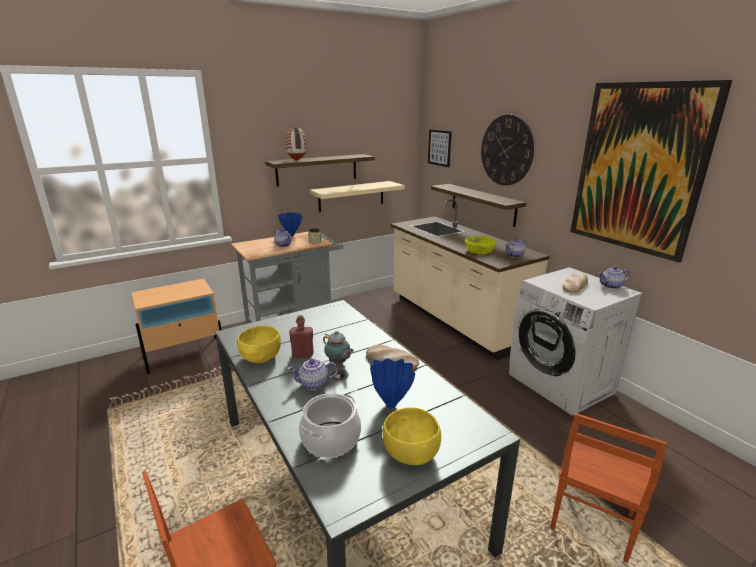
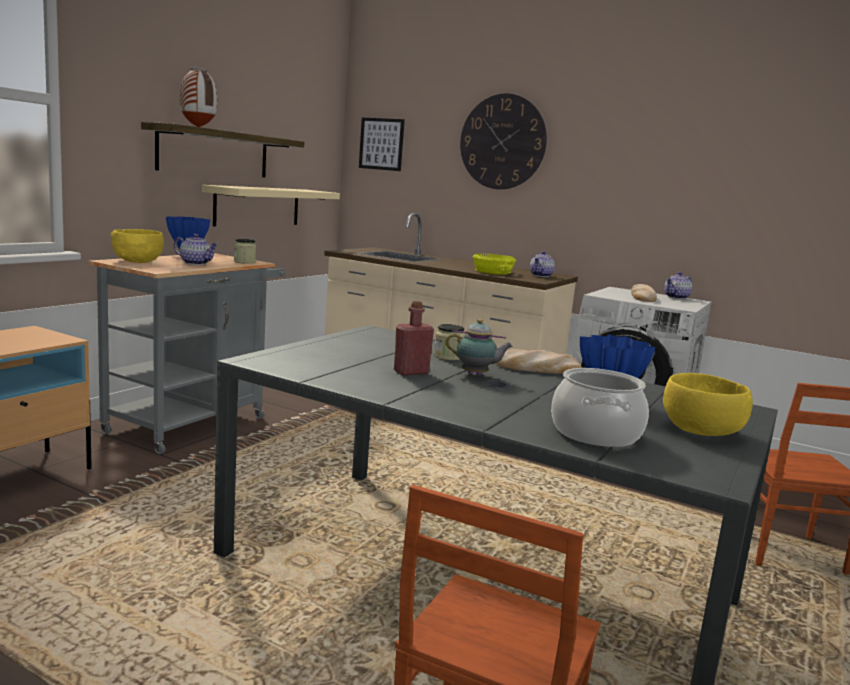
camera: 30 degrees left, 10 degrees down
(261, 357) = (352, 378): yellow bowl -> yellow bowl (138, 261)
(313, 384) = (480, 394): teapot -> none
(347, 340) = (448, 357): none -> jar
(483, 204) = (463, 220): shelf -> none
(638, 169) = (693, 154): picture -> none

